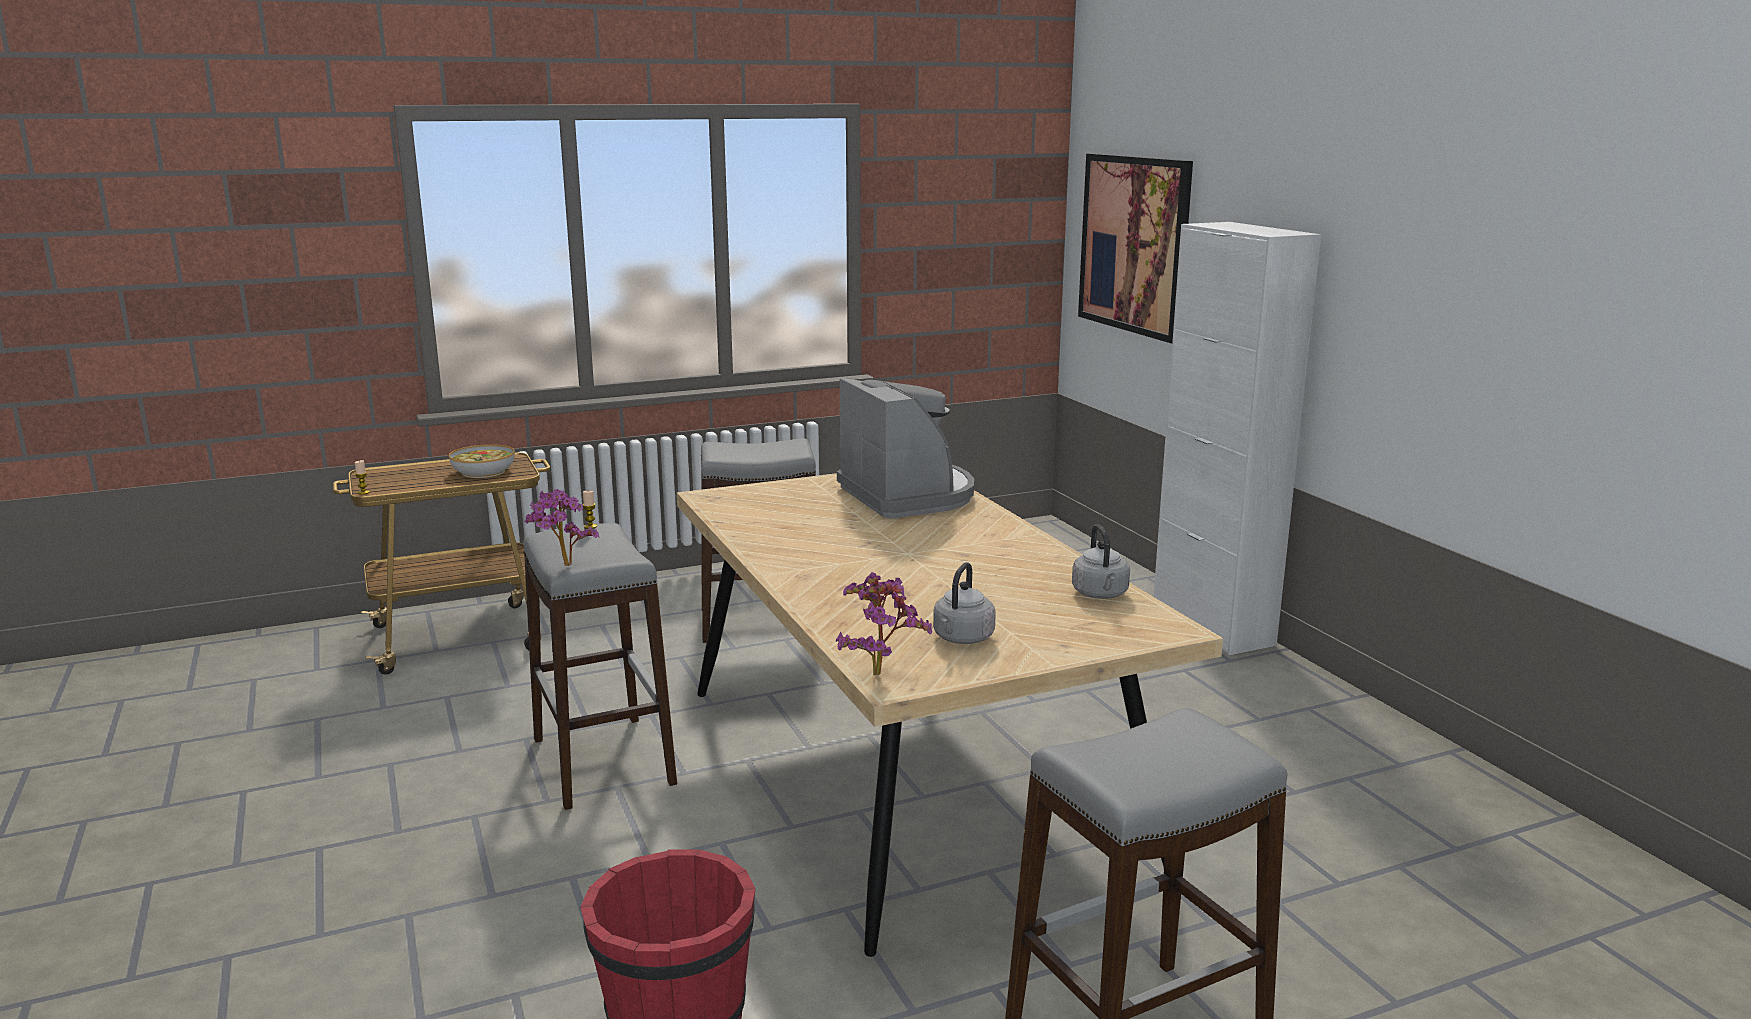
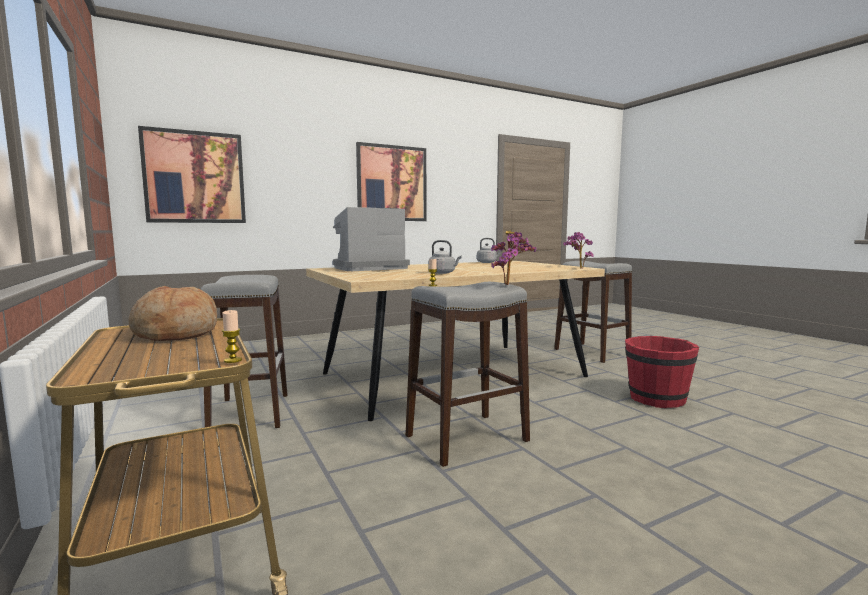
camera: 95 degrees left, 10 degrees down
(484, 471) = (175, 333): bowl -> bread
(962, 639) = (540, 266): grey kettle -> grey kettle (443, 273)
(1212, 626) = (314, 337): white cabinet -> none
(1459, 292) = (392, 183): none -> picture

